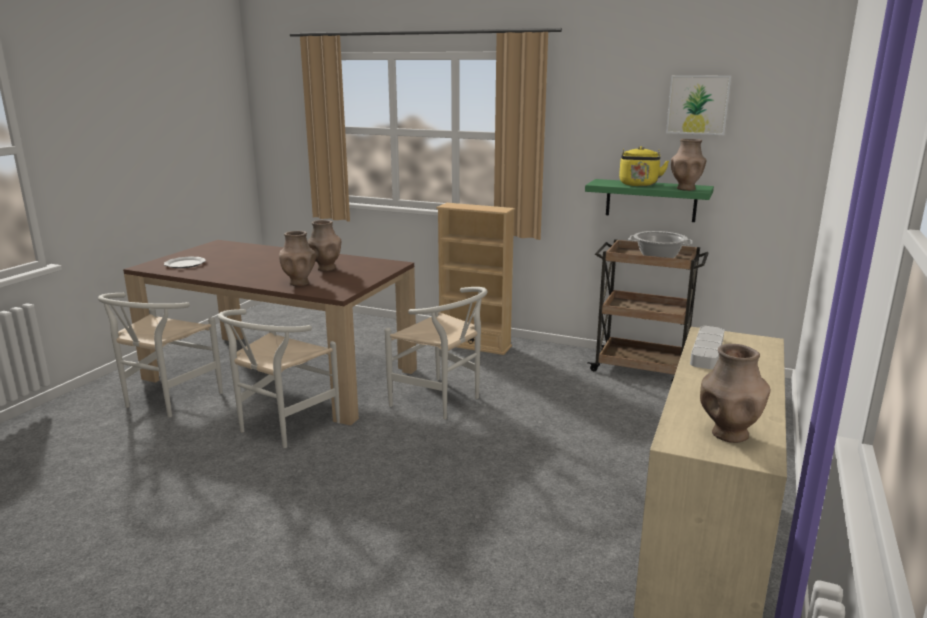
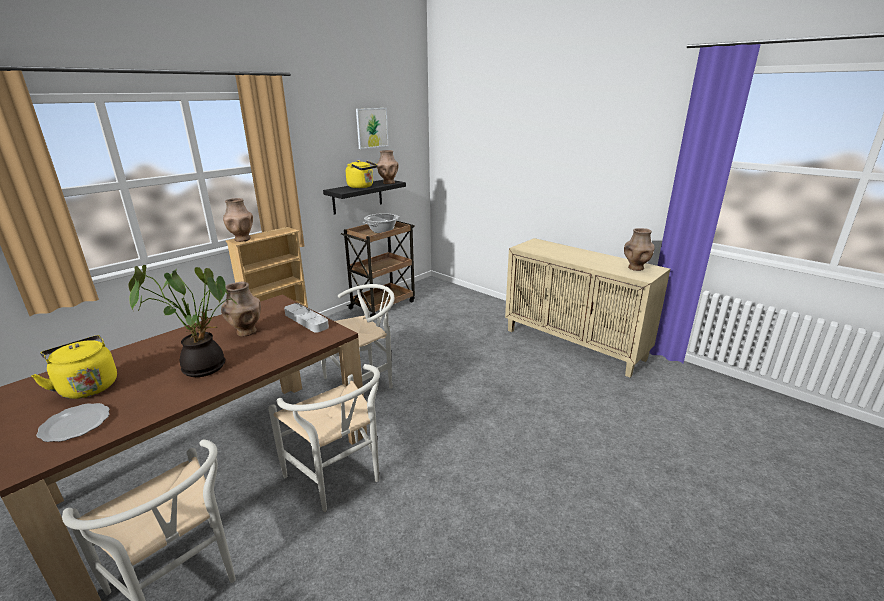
camera: 70 degrees left, 5 degrees up
(230, 255) = (87, 386): none -> yellow kettle
(264, 271) = (204, 366): none -> potted plant
(299, 283) = (278, 348): brown vase -> brown vase (242, 239)
(651, 200) = (357, 196): green shelf -> black shelf
(707, 351) = (544, 252): grey tray -> grey tray (306, 320)

